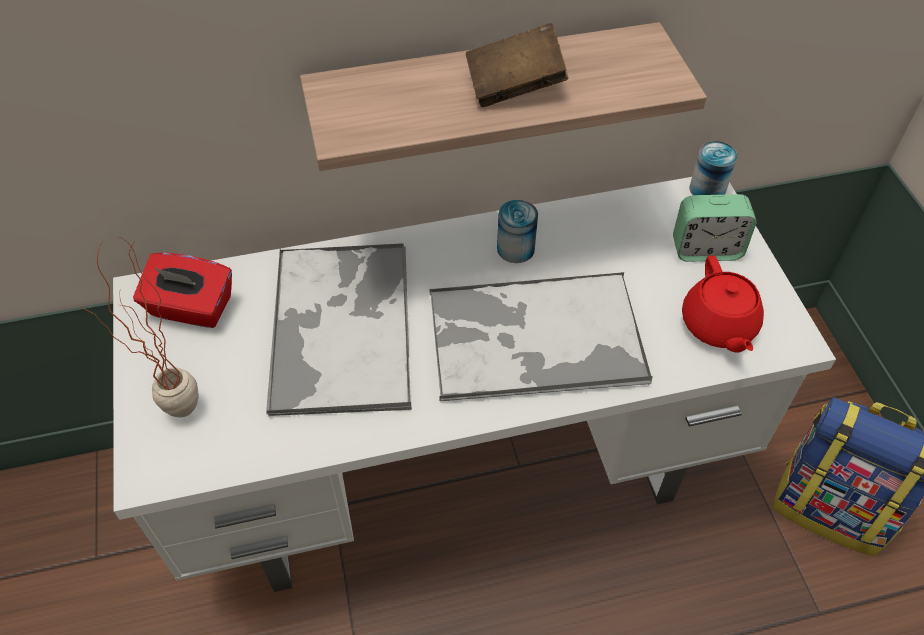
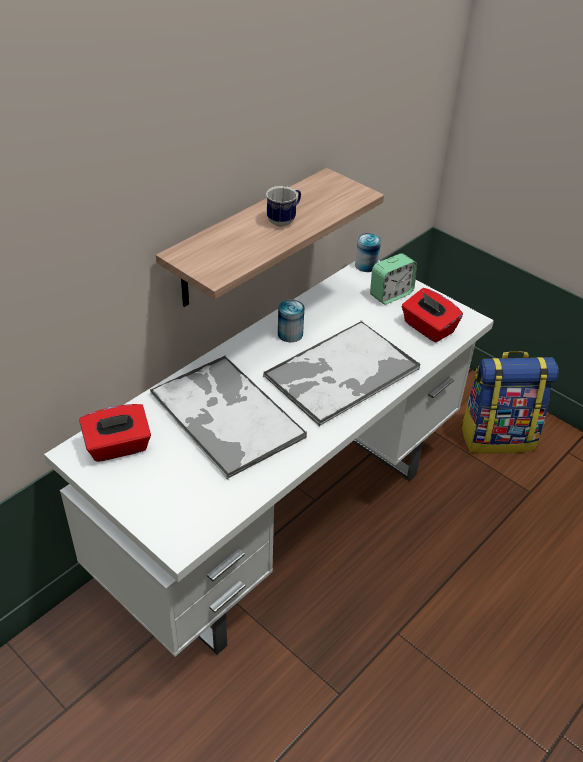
camera: 35 degrees left, 10 degrees down
(180, 420) = (172, 508): potted plant -> none
(514, 86) = (284, 220): brown book -> mug
(718, 326) = (428, 328): red teapot -> red tissue box

